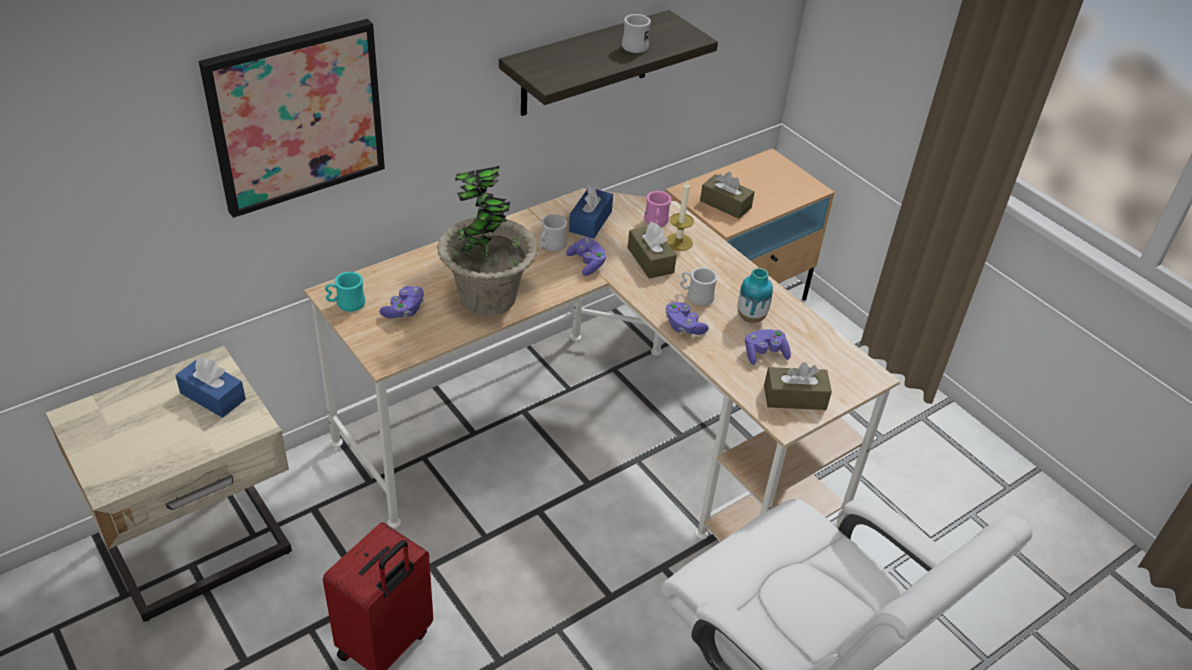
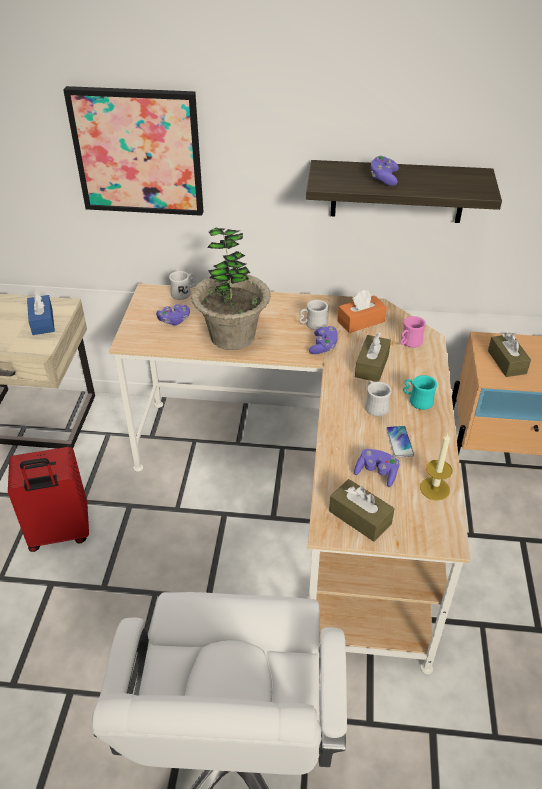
camera: 45 degrees right, 0 degrees up
(346, 304) = (148, 301): turquoise mug -> turquoise mug (417, 401)
(590, 221) = (361, 321): blue tissue box -> orange tissue box
(635, 45) = (426, 182): white mug -> white mug (183, 293)
(678, 242) = (409, 364): candle -> candle (434, 488)
(683, 326) = (338, 421): purple game controller -> purple game controller (383, 178)
(751, 317) = (399, 442): vase -> phone

